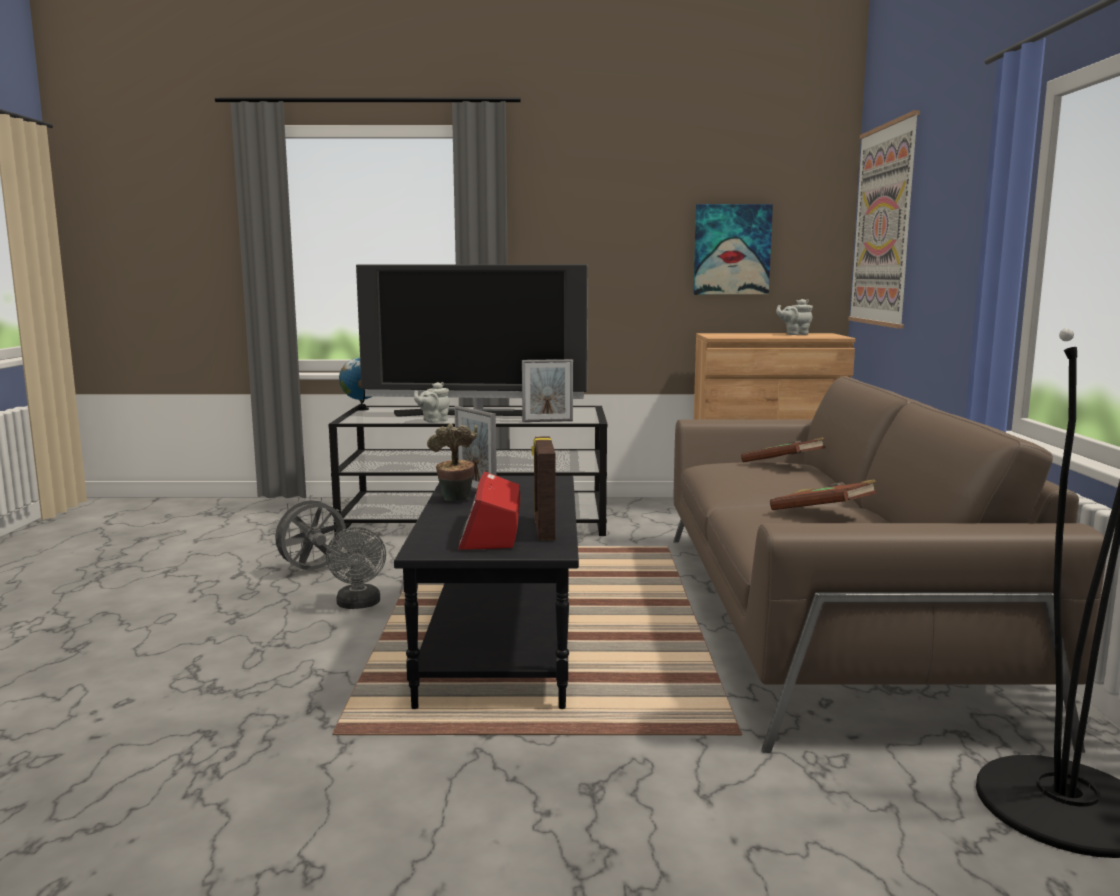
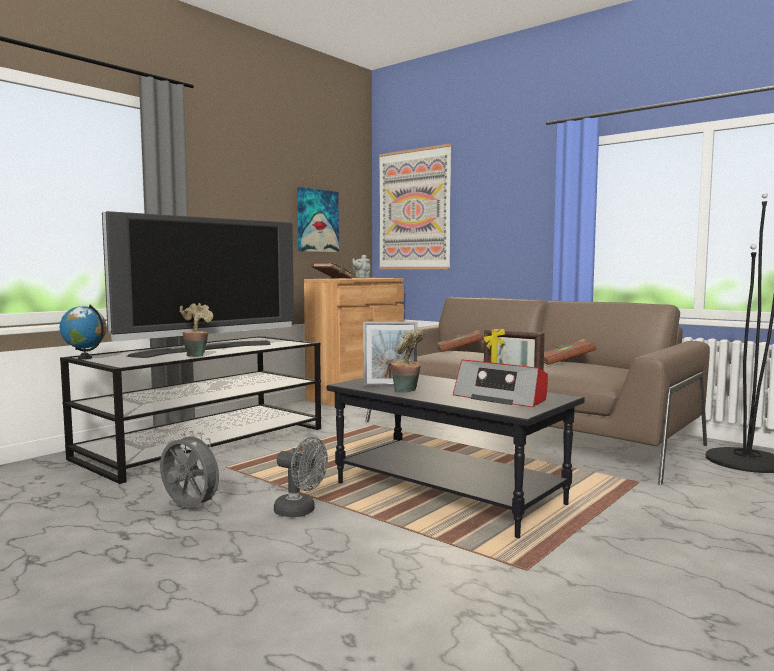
camera: 50 degrees left, 5 degrees down
(313, 571) = (189, 508): grey fan -> grey fan turned 120 degrees clockwise
(433, 421) = (196, 355): grey teapot -> potted plant
(547, 421) = (276, 346): picture frame -> none
(726, 335) = (332, 278): none -> brown book

